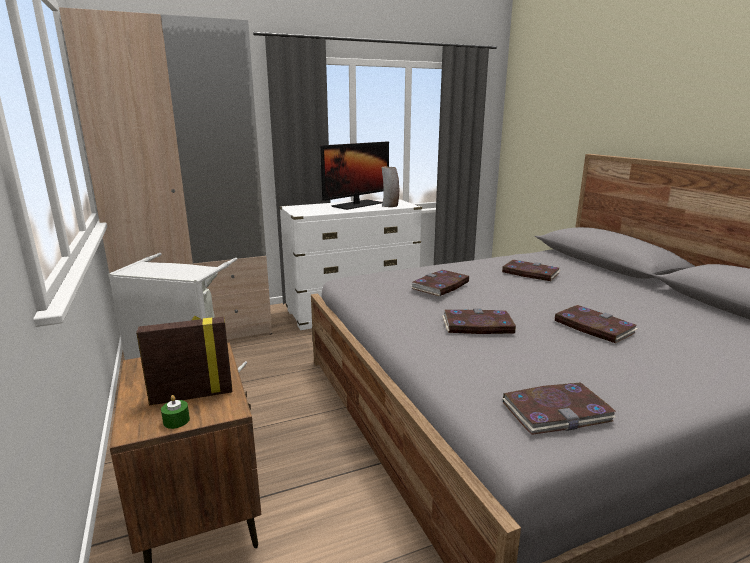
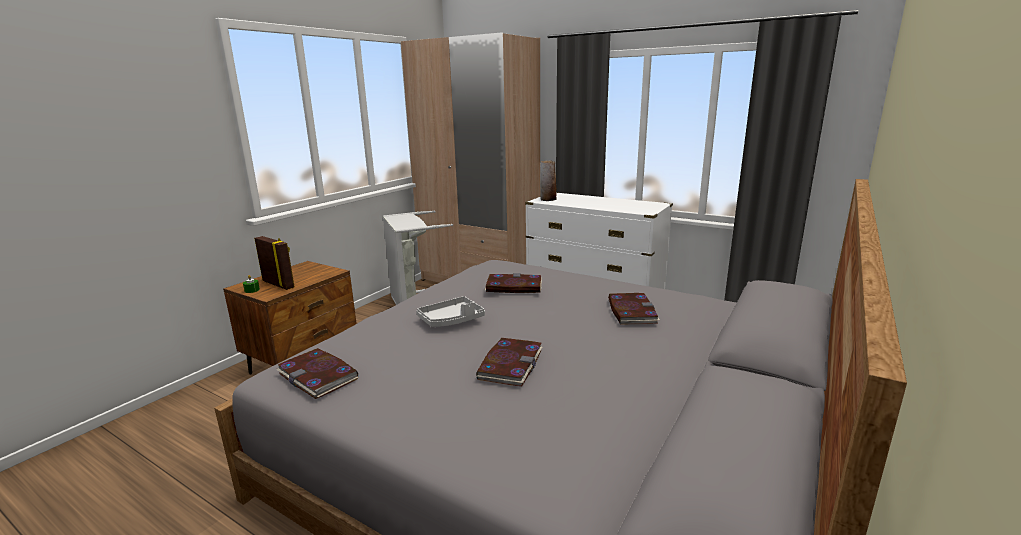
camera: 55 degrees right, 0 degrees up
(357, 204) = (608, 202): monitor -> none
(390, 206) = (629, 209): vase -> vase (548, 199)
(477, 325) = (451, 320): book -> grey tray

